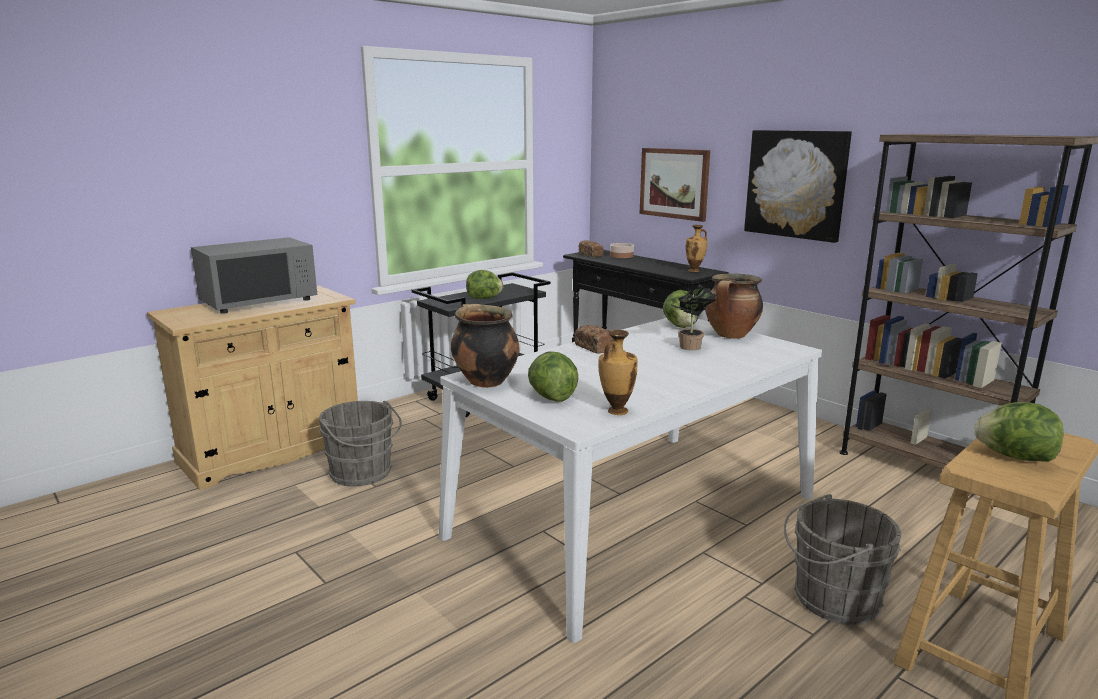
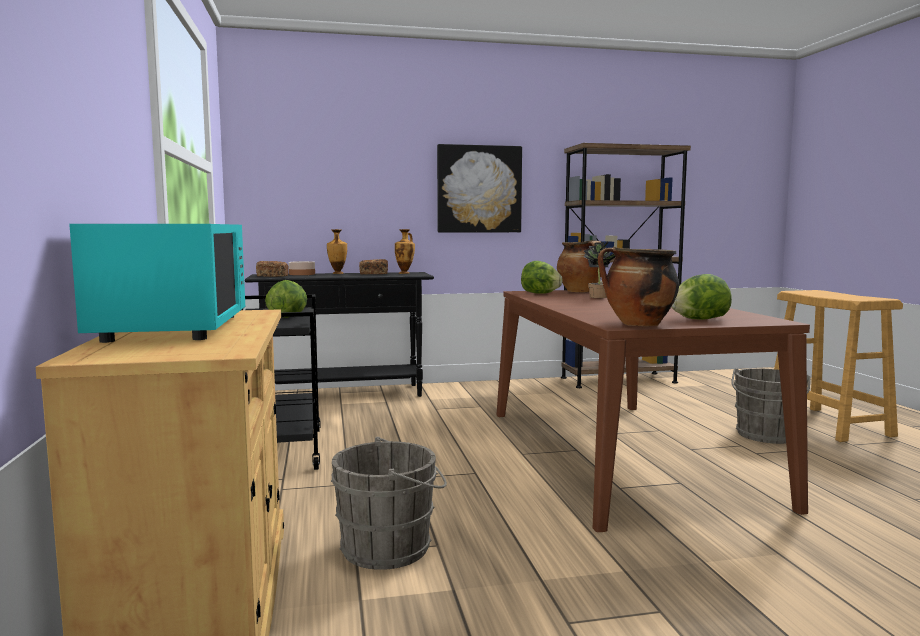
camera: 60 degrees left, 10 degrees down
(259, 301) = (173, 328): grey microwave -> turquoise microwave
(593, 348) = (571, 305): bread -> bread (373, 274)
(616, 411) = (743, 315): vase -> vase (337, 273)
(635, 516) = (620, 454): white dining table -> brown dining table
(674, 183) = (350, 195): picture -> none
(1014, 457) = (839, 296): lettuce -> none

